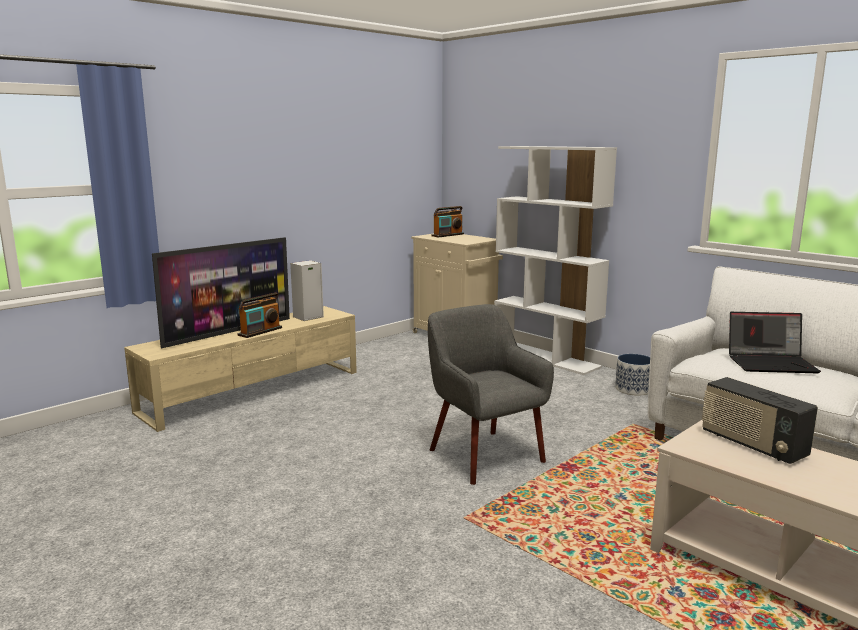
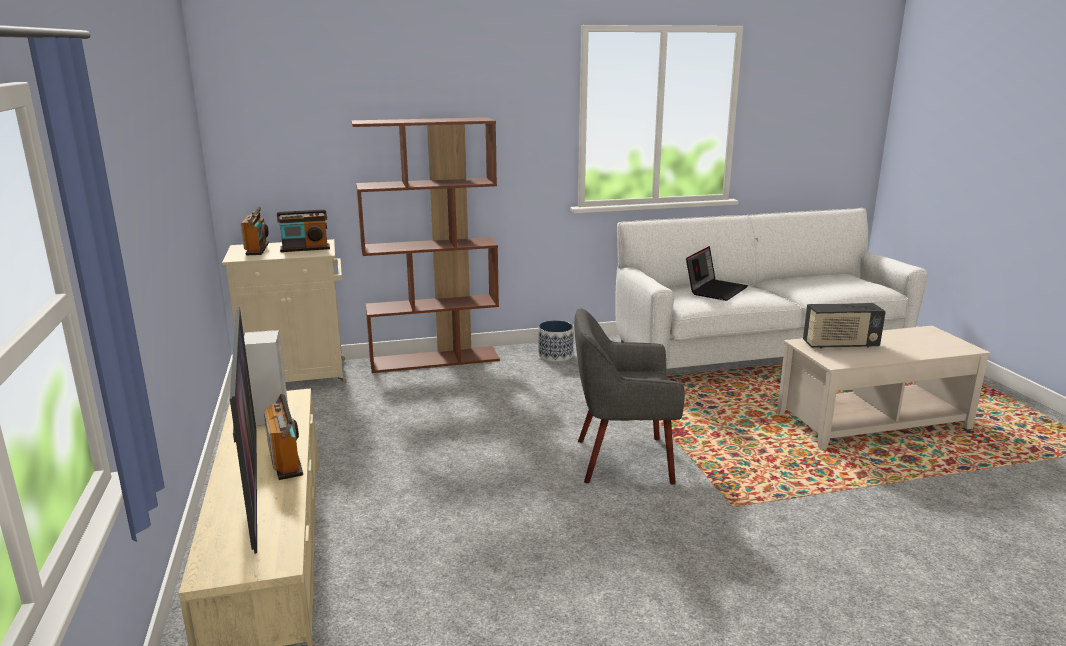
camera: 60 degrees left, 5 degrees up
(467, 239) = (305, 249): none -> radio
(546, 358) = (435, 359): white bookcase -> brown bookcase

